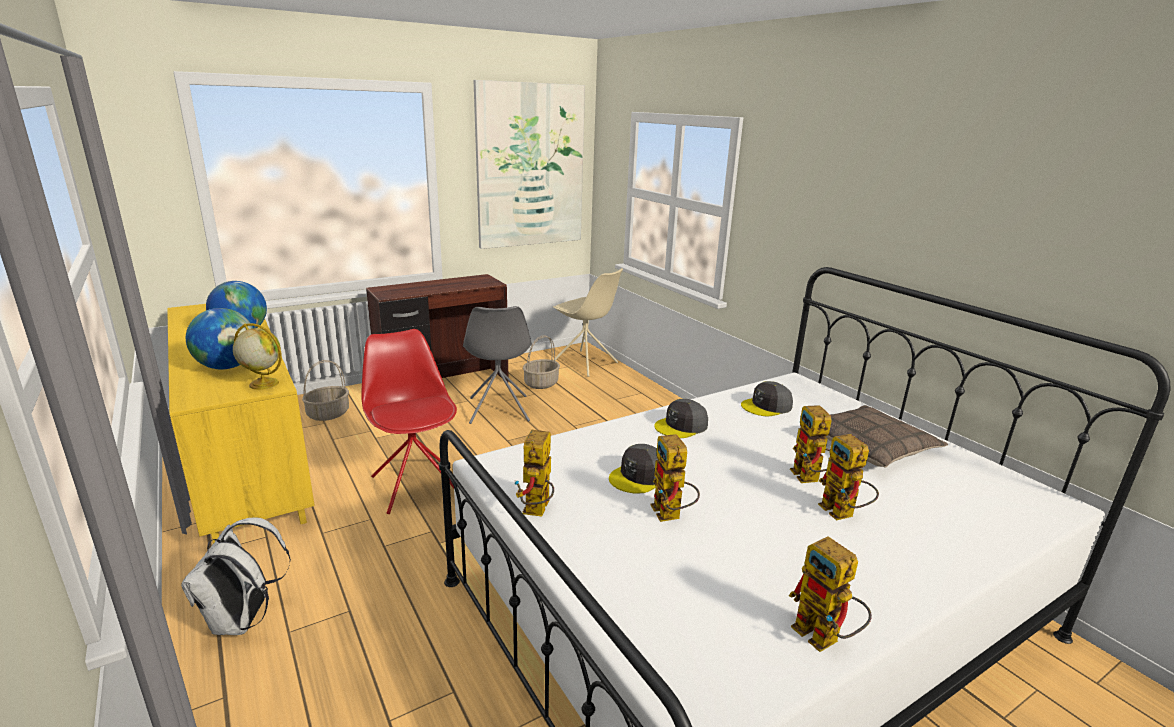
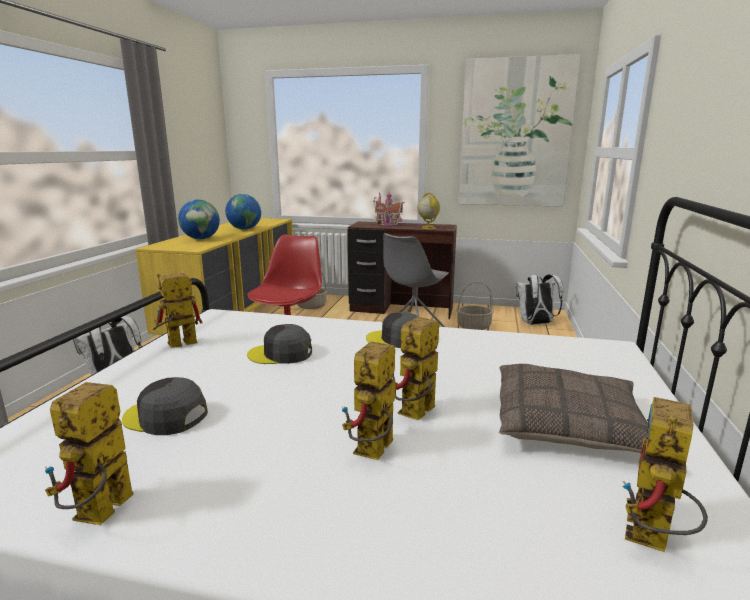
camera: 45 degrees right, 5 degrees down
(263, 384) = (194, 247): globe -> globe (427, 228)
(418, 287) = (387, 224): none -> toy house
(585, 364) = (535, 324): beige chair -> white backpack
(671, 516) = (236, 382): toy robot -> toy robot (652, 540)
(767, 406) = (520, 353): grey cap -> grey cap (165, 416)

